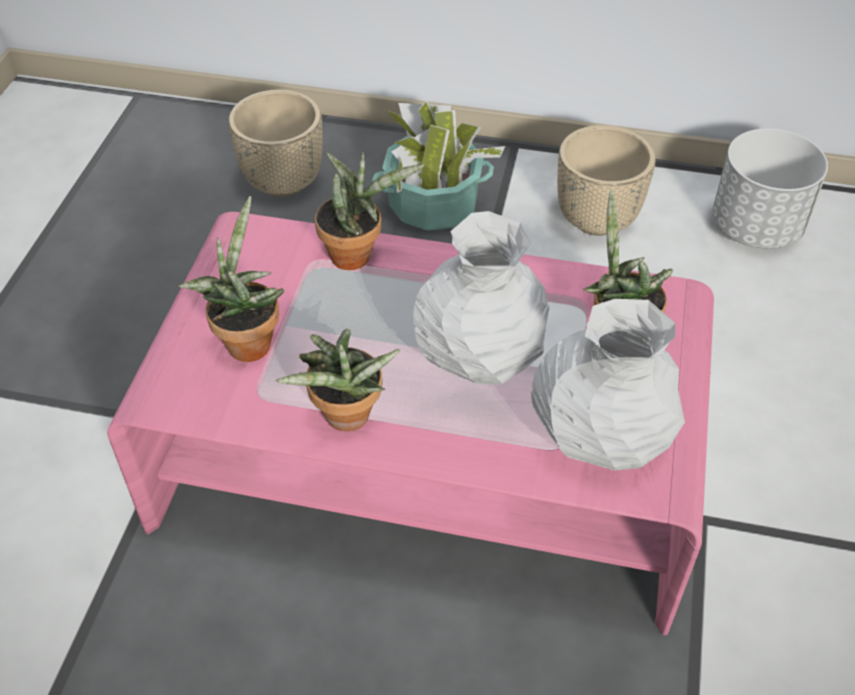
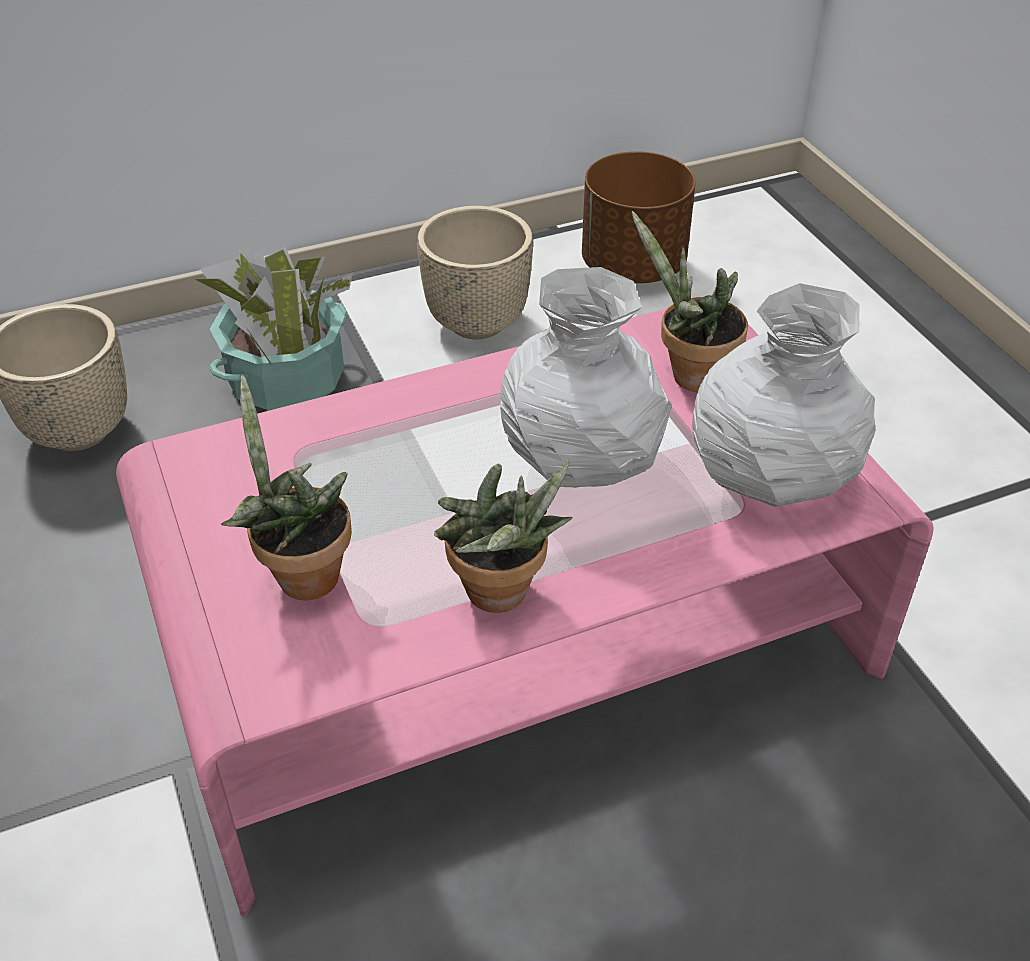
camera: 35 degrees left, 5 degrees down
(356, 254) = (343, 423): potted plant -> none
(755, 227) = (632, 266): white planter -> brown planter

